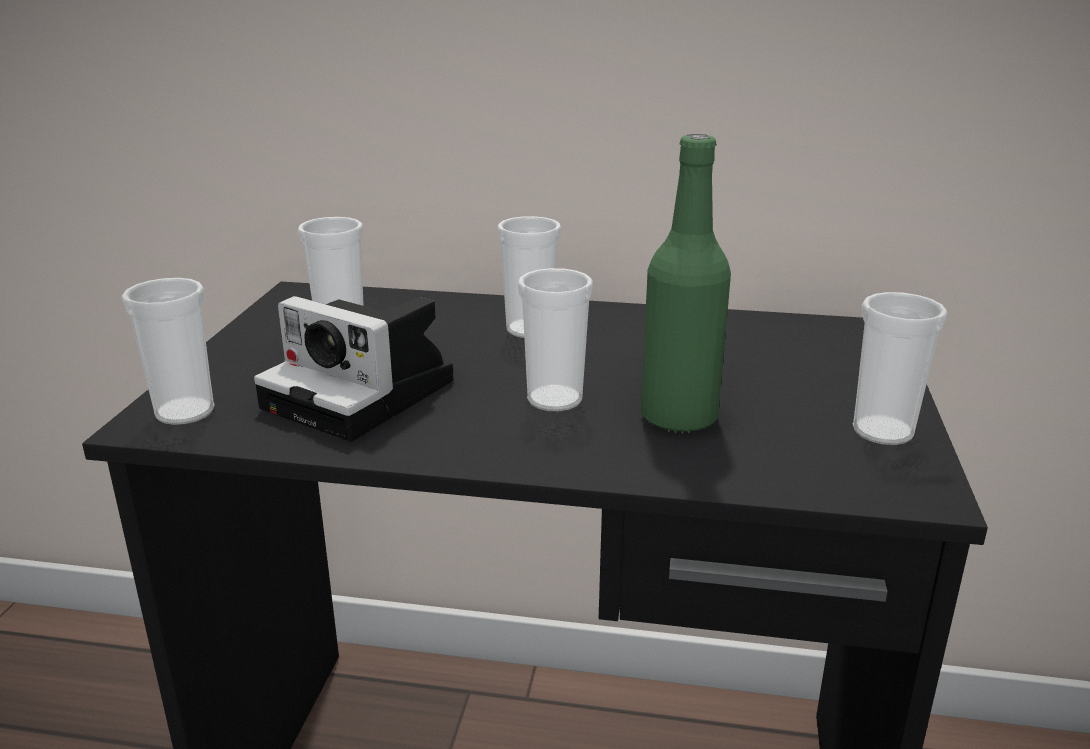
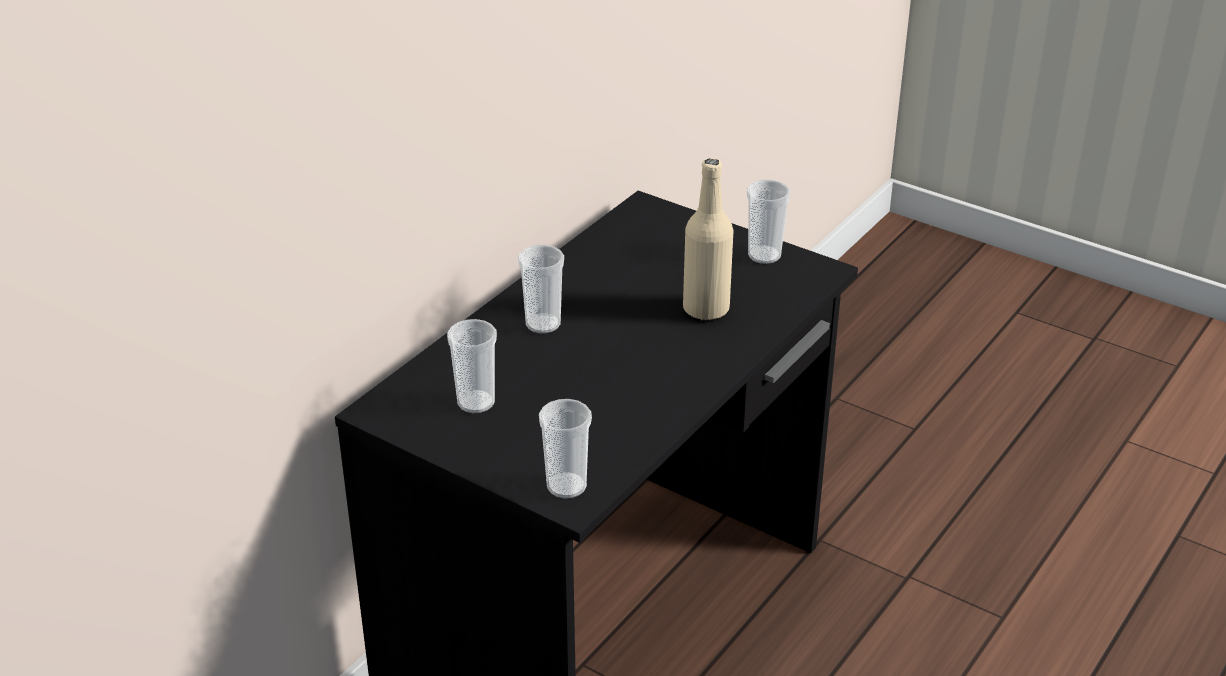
camera: 65 degrees left, 10 degrees up
(366, 395) = (595, 410): camera -> none
(554, 399) = (654, 343): cup -> none
(679, 417) = (706, 309): green bottle -> beige bottle

